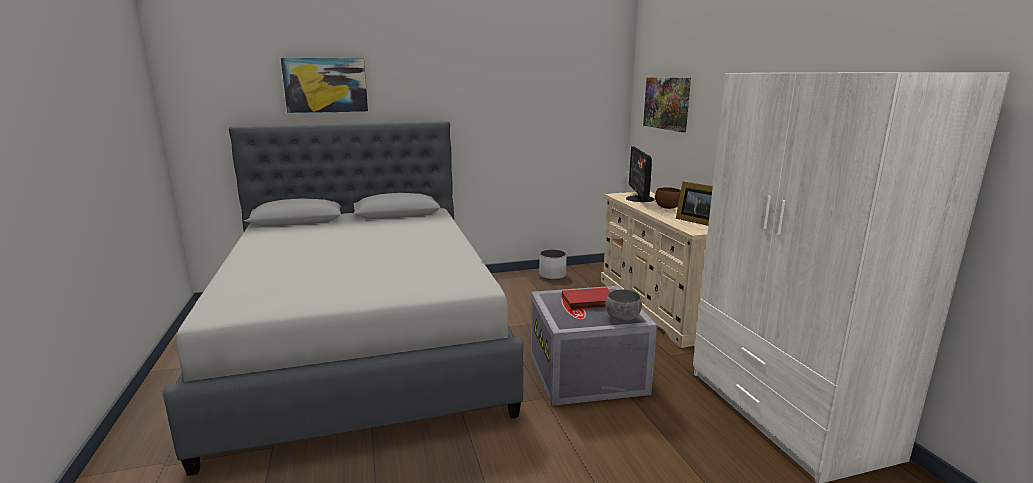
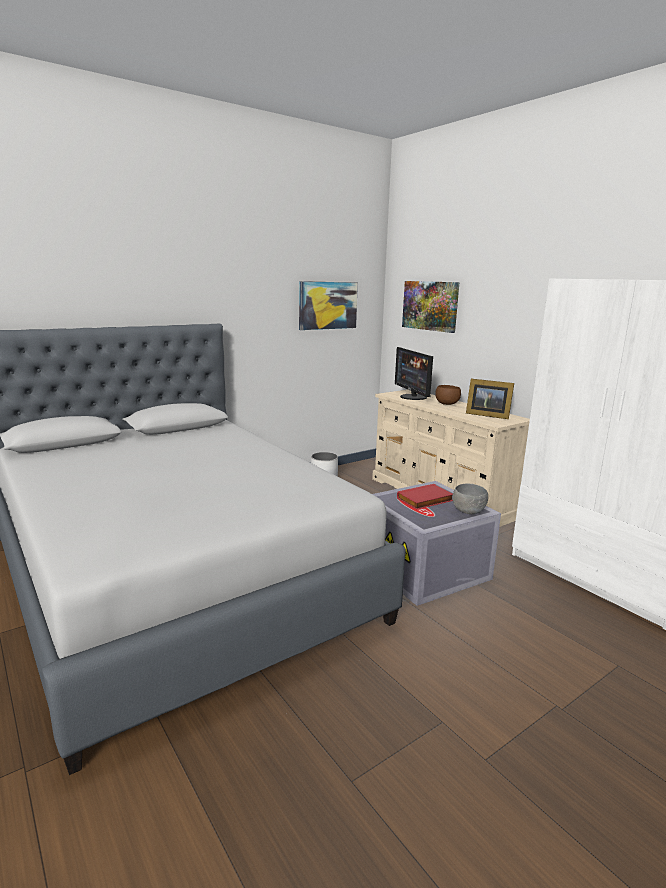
camera: 20 degrees left, 0 degrees up
(325, 85) = (83, 282): picture -> picture (327, 305)

